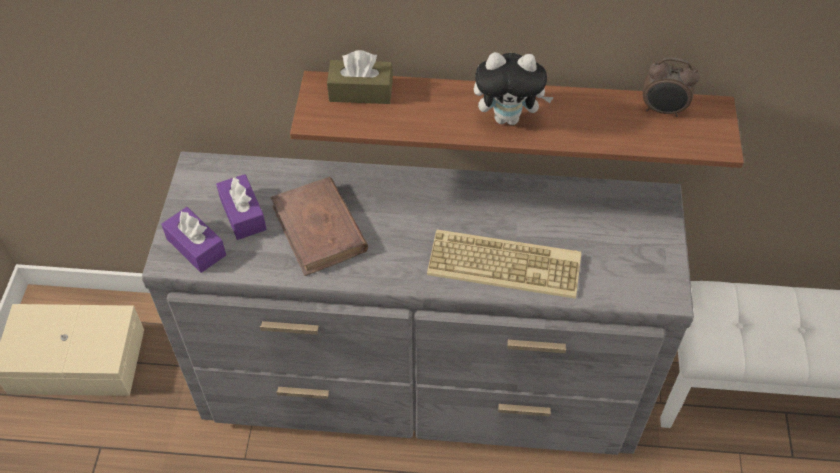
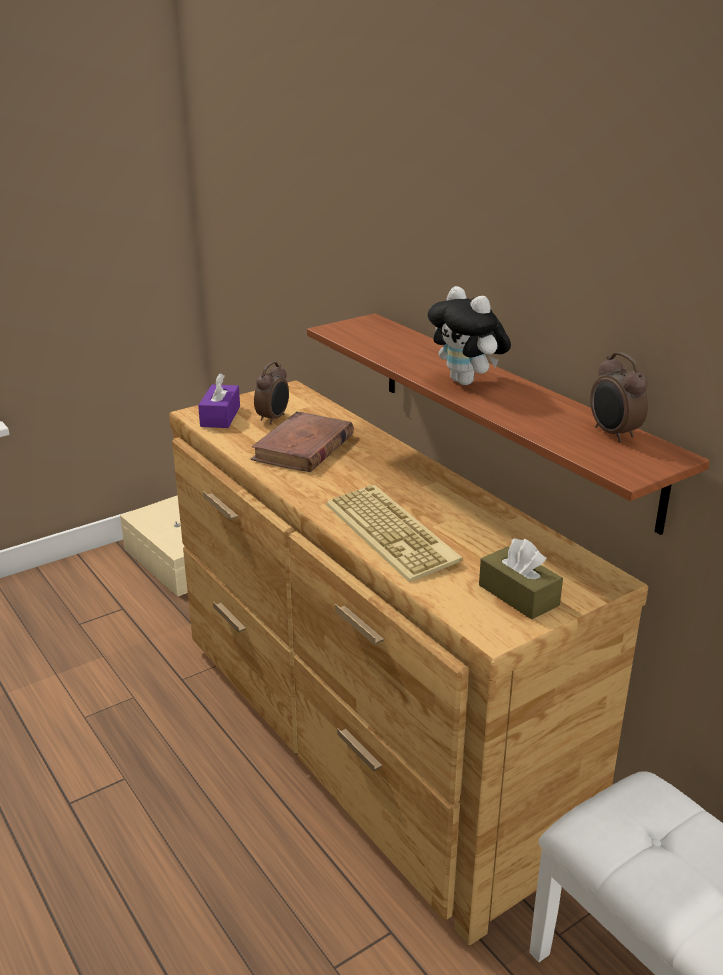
camera: 50 degrees right, 25 degrees down
(243, 214) = (273, 418): purple tissue box -> alarm clock
(361, 91) = (389, 332): brown tissue box -> brown tissue box (518, 595)
(421, 379) = (366, 734): grey dresser -> brown dresser

